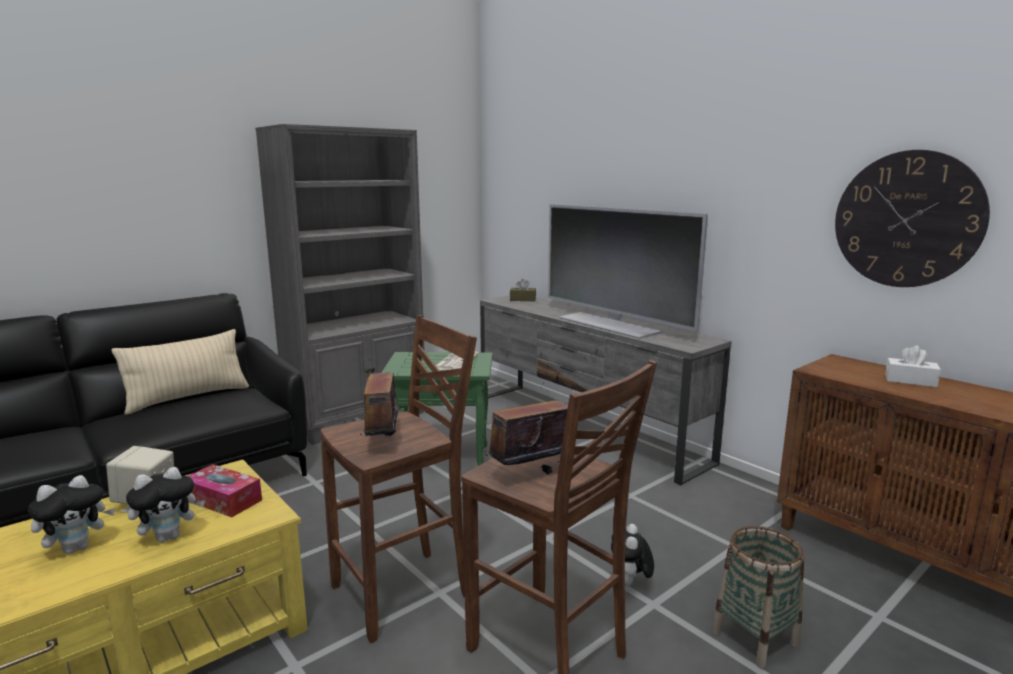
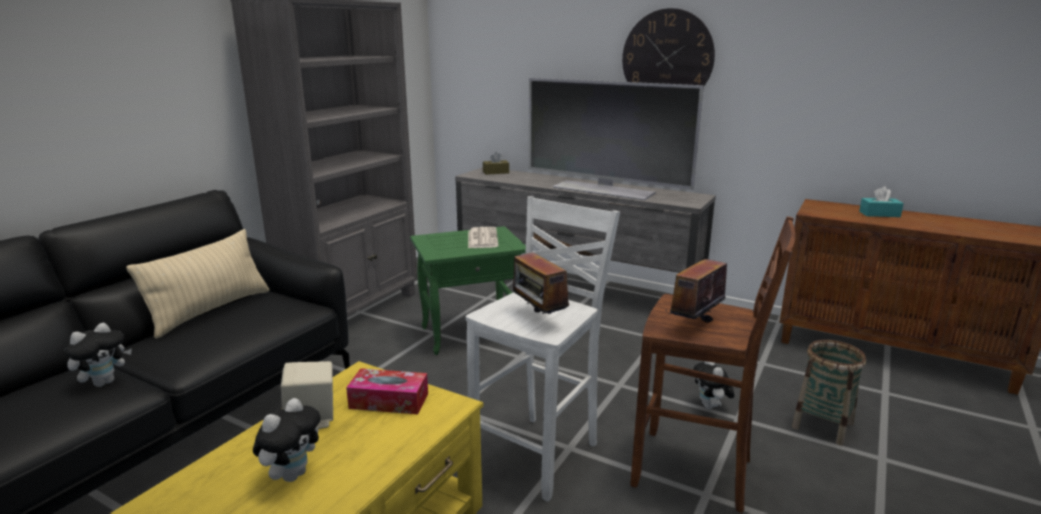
camera: 20 degrees left, 5 degrees up
(169, 536) = (378, 443): plush toy -> plush toy (104, 382)
(404, 592) = (539, 454): brown stool -> white stool
(906, 219) = (868, 87): wall clock -> wall clock (667, 58)
(910, 381) = (879, 214): white tissue box -> turquoise tissue box

